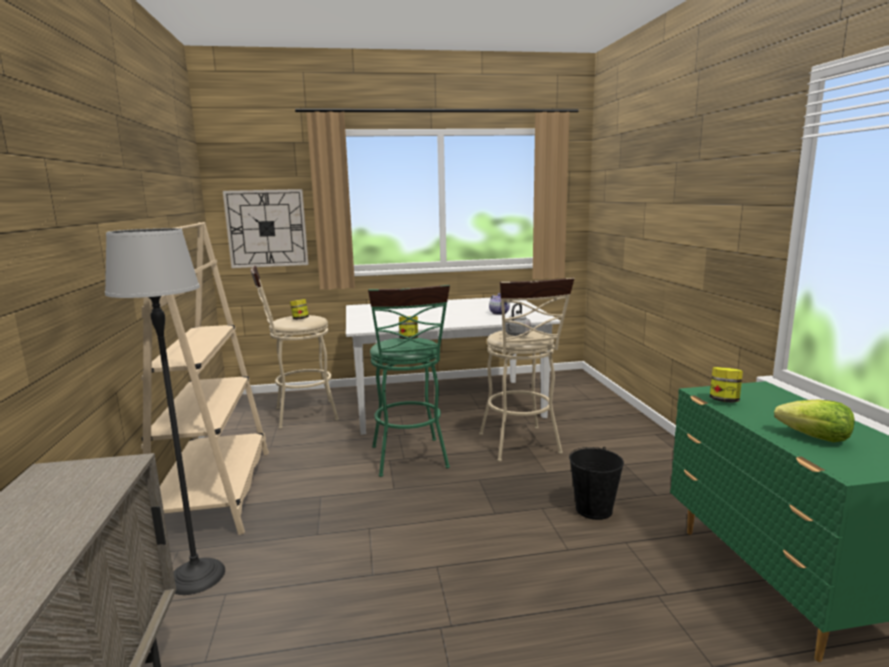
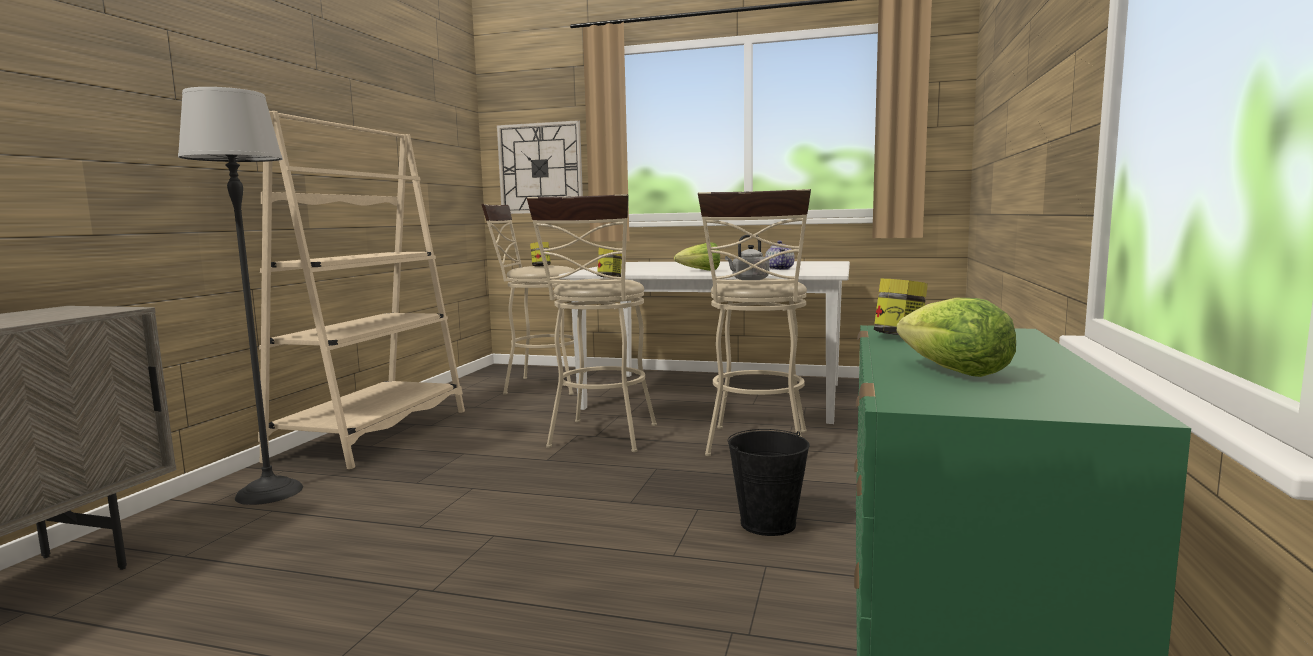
camera: 25 degrees right, 5 degrees down
(411, 460) = (601, 438): green stool -> beige stool
(449, 320) = (700, 271): none -> lettuce

